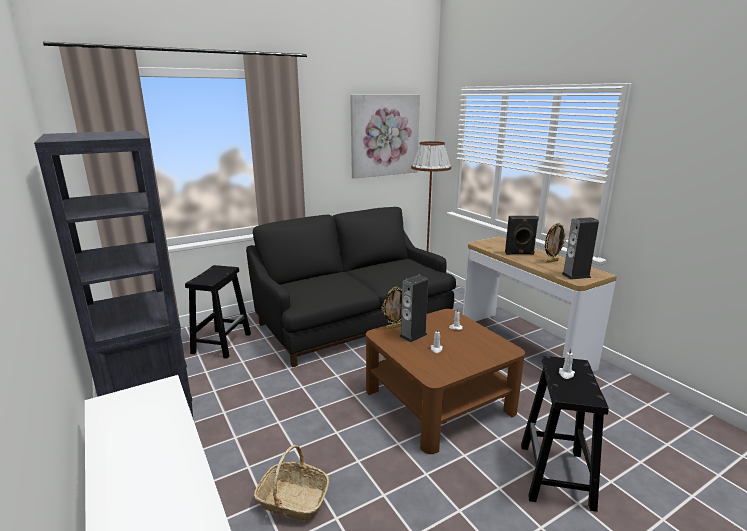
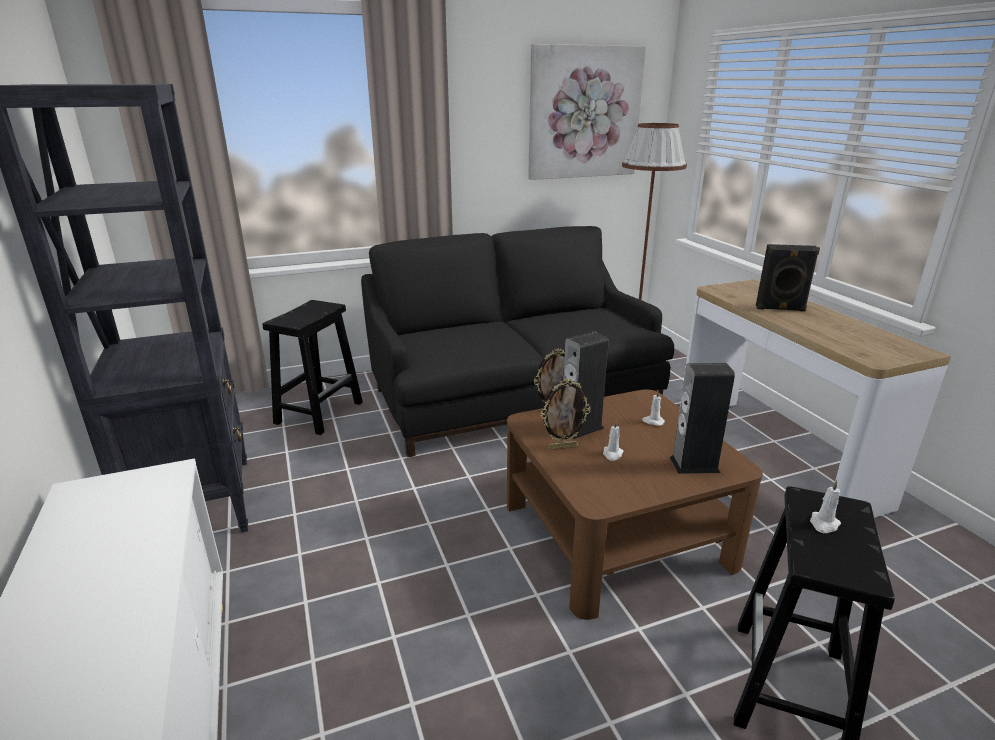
camera: 10 degrees right, 5 degrees up
(292, 500) = (355, 663): basket -> none
(551, 261) = (834, 324): picture frame -> picture frame (563, 447)
(576, 275) = (874, 351): speaker -> speaker (694, 465)

